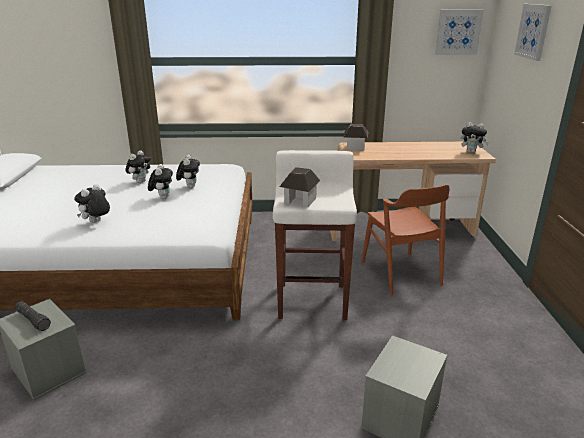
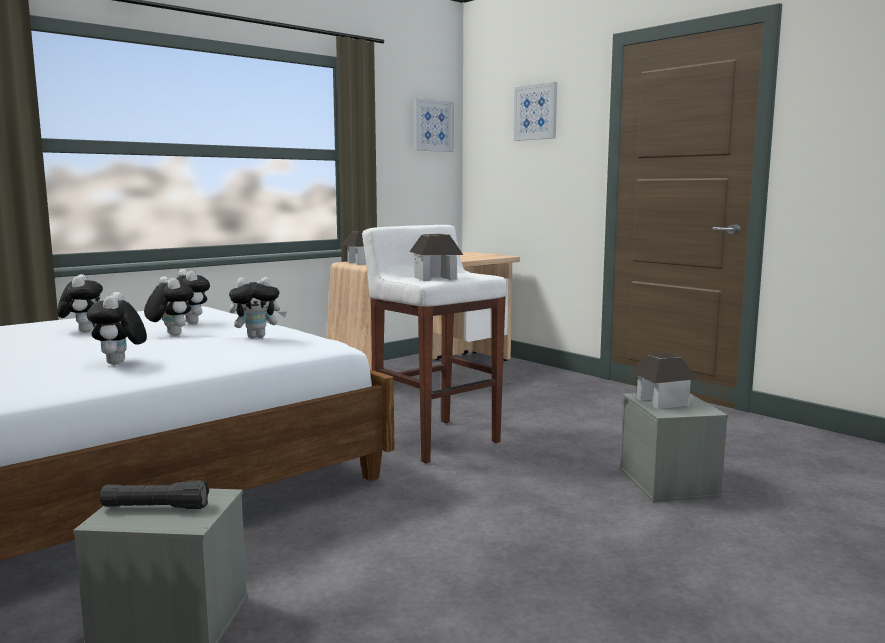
camera: 40 degrees left, 15 degrees down
(400, 273) = (487, 398): brown chair -> none
(401, 359) = (661, 402): none -> toy house
(471, 152) = (488, 255): plush toy -> plush toy (257, 337)

